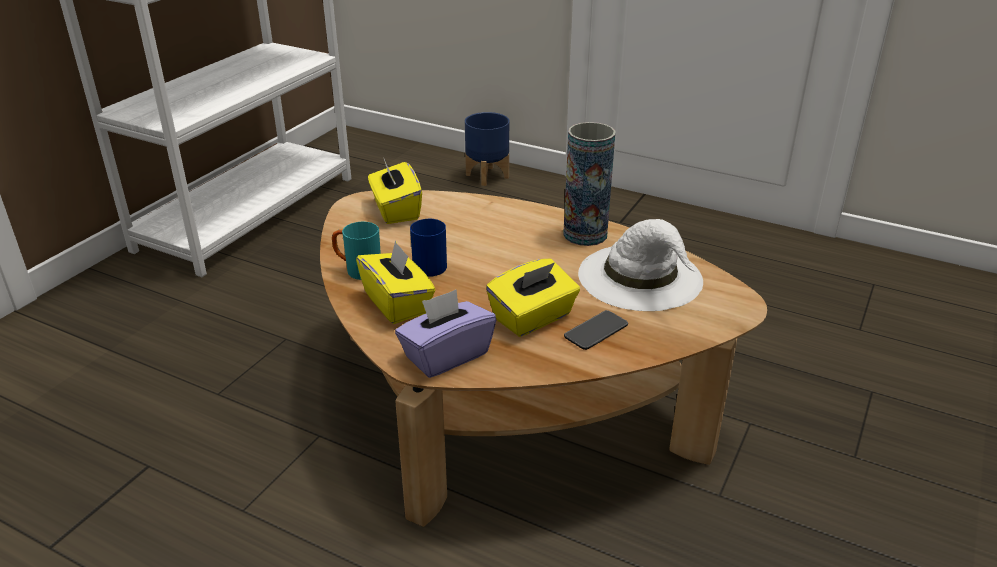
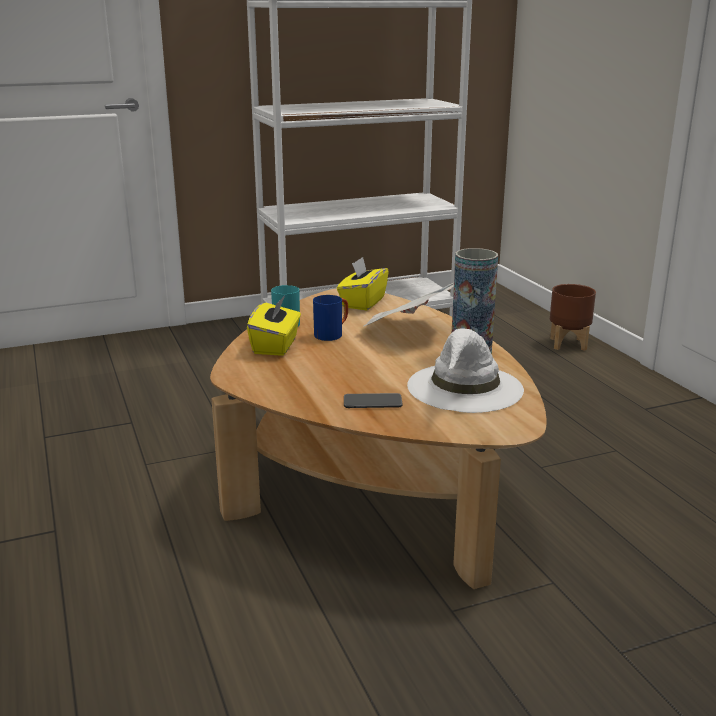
camera: 40 degrees right, 10 degrees down
(446, 355) = (256, 378): purple tissue box -> none
(487, 176) = (568, 344): blue planter -> brown planter
(492, 231) = (406, 331): none -> newspaper
(533, 318) = (344, 381): yellow tissue box -> none

